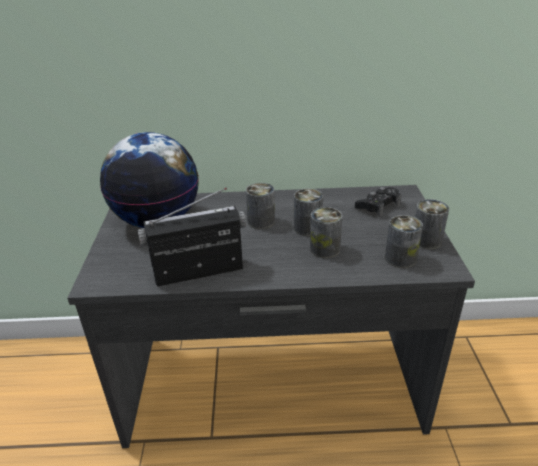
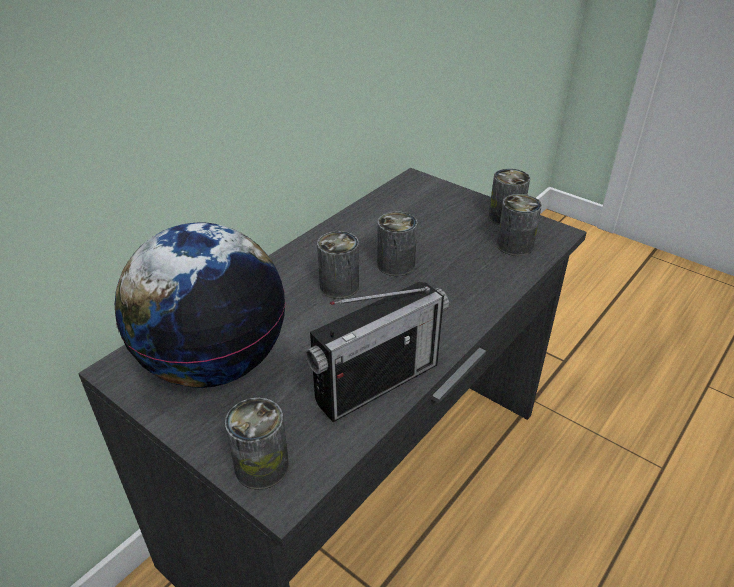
camera: 50 degrees left, 5 degrees up
(199, 271) = (377, 382): radio -> radio turned 150 degrees counterclockwise
(324, 249) = (447, 276): can -> can (261, 466)
(378, 206) = (416, 206): black game controller -> none

